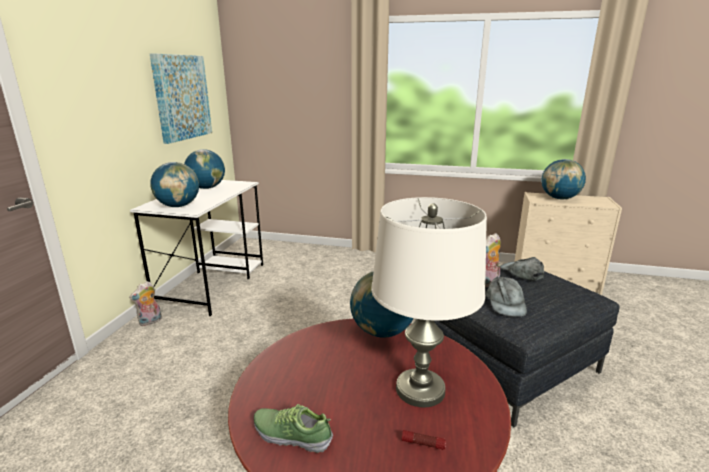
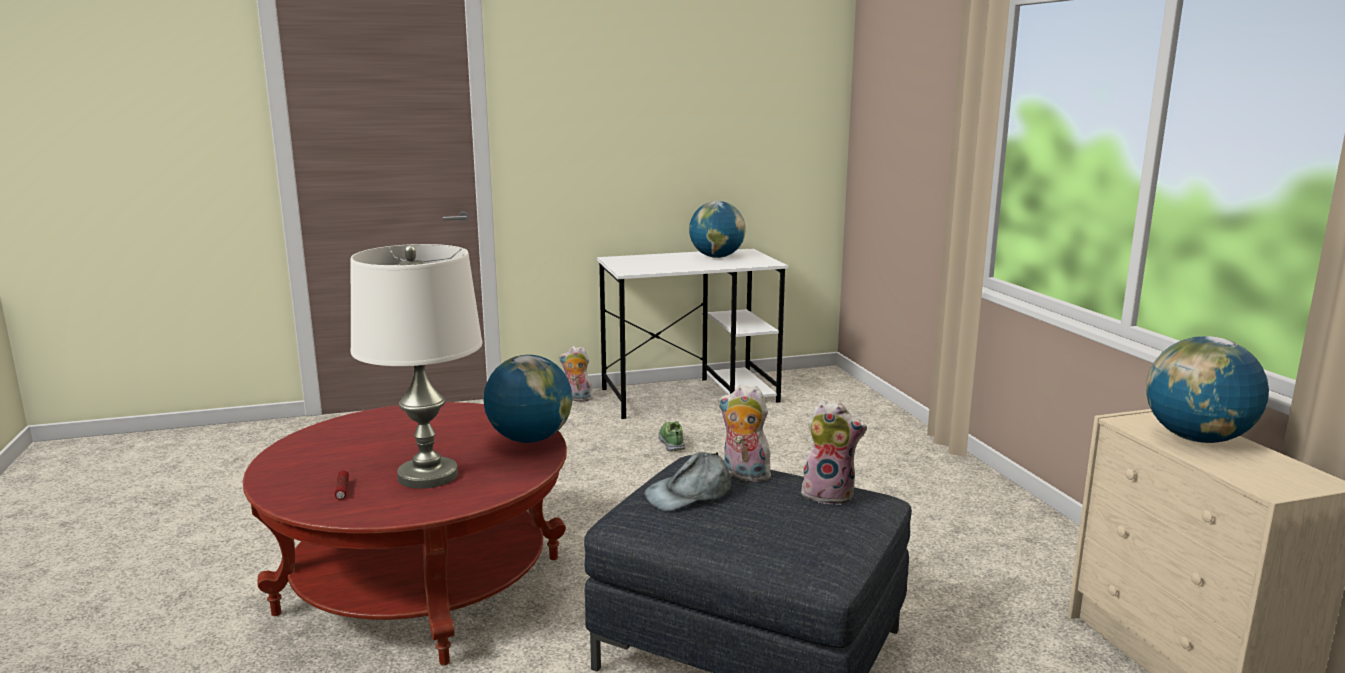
camera: 60 degrees right, 5 degrees down
(178, 206) = (634, 265): globe -> none
(182, 97) = (732, 127): picture -> none
(292, 434) = (328, 440): shoe -> shoe (672, 442)
(521, 272) = (829, 494): grey cap -> plush toy

